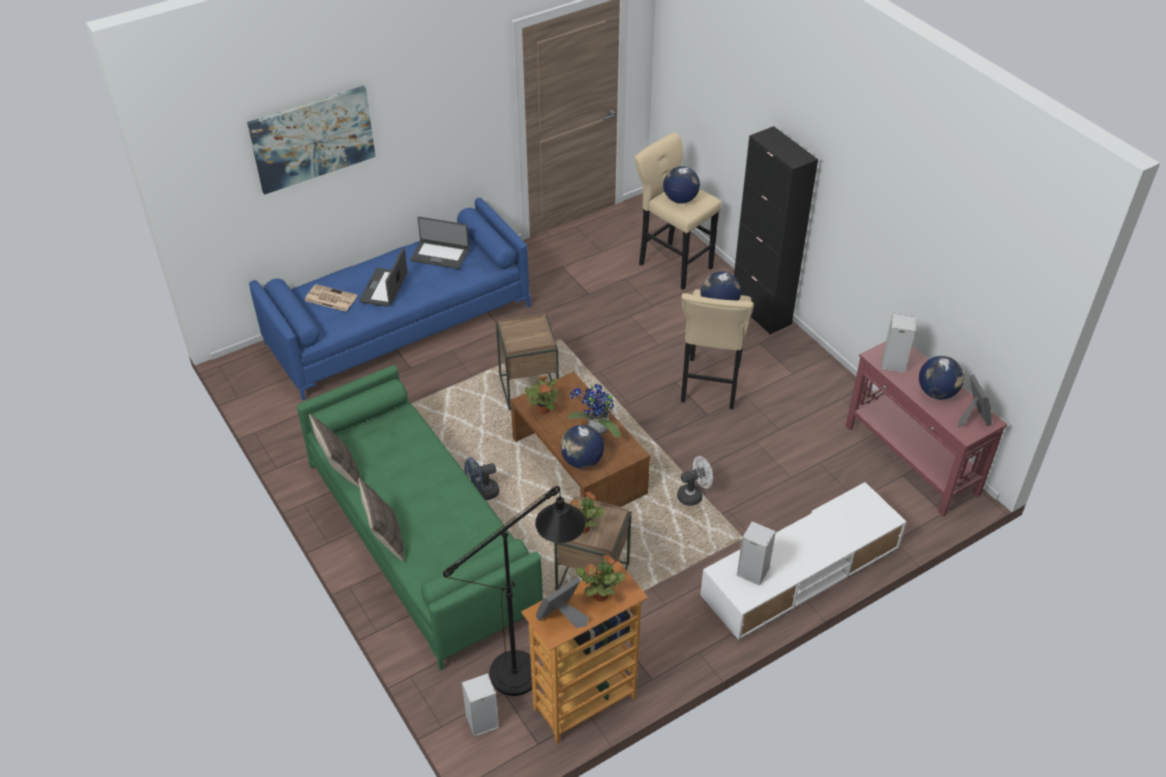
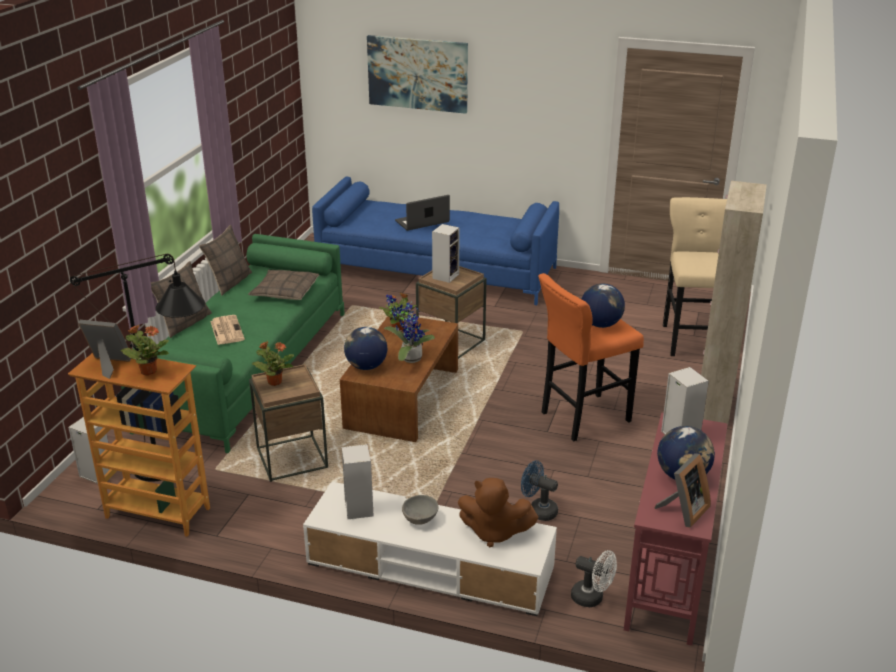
camera: 50 degrees right, 15 degrees down
(330, 298) = (384, 212): newspaper -> newspaper (226, 330)
(406, 443) = (285, 292): none -> pillow
(440, 255) = (488, 224): laptop -> none
(482, 492) = (320, 372): blue fan -> blue fan (538, 510)
(520, 334) = (445, 276): none -> speaker
(680, 199) = (698, 259): globe -> none
(693, 495) = (445, 466): white fan -> white fan (592, 598)
(710, 386) = (581, 418): beige stool -> orange stool
(760, 311) = (714, 403): black cabinet -> beige cabinet
(796, 545) = (420, 520): none -> grey bowl
(844, 516) = (494, 532): none -> brown plush toy

